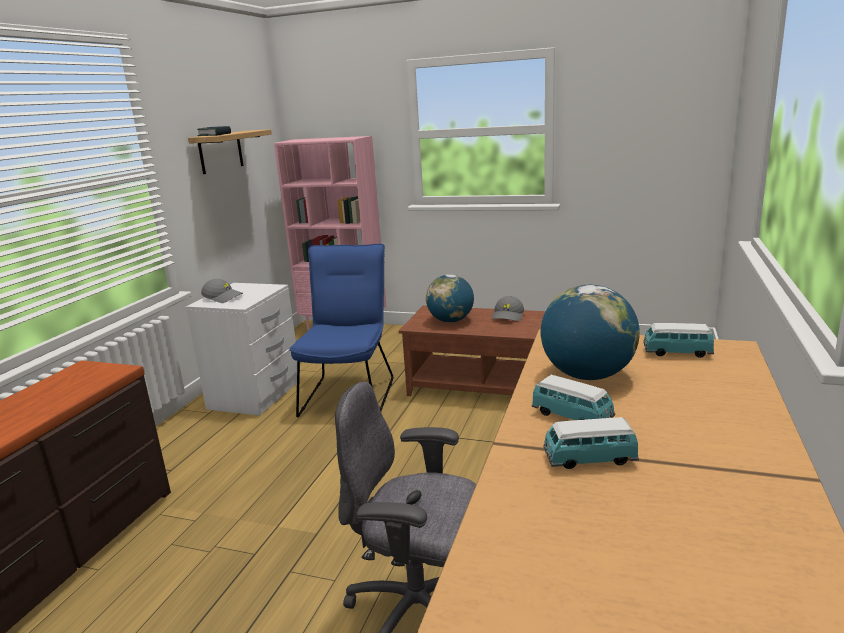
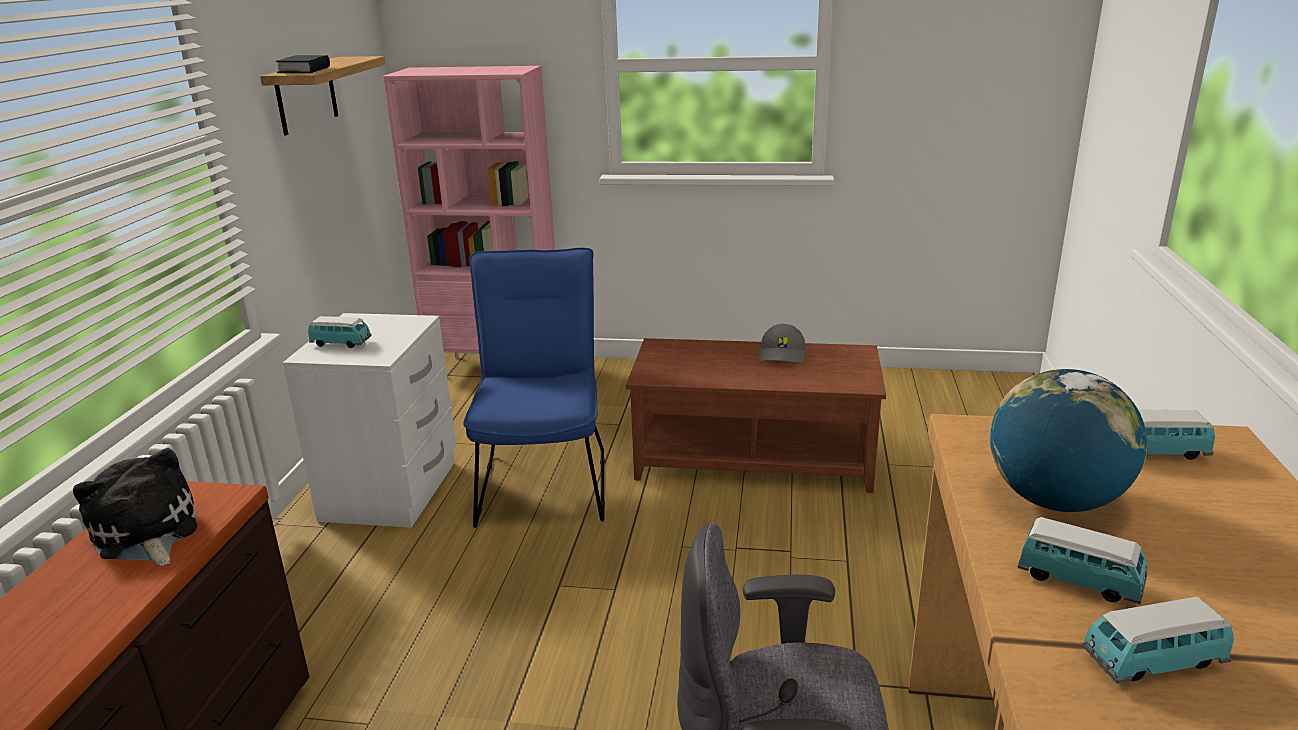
camera: 10 degrees left, 5 degrees up
(66, 386) = (146, 534): none -> plush toy
(223, 297) = (341, 343): grey cap -> toy car
(451, 321) = (700, 365): globe -> none

